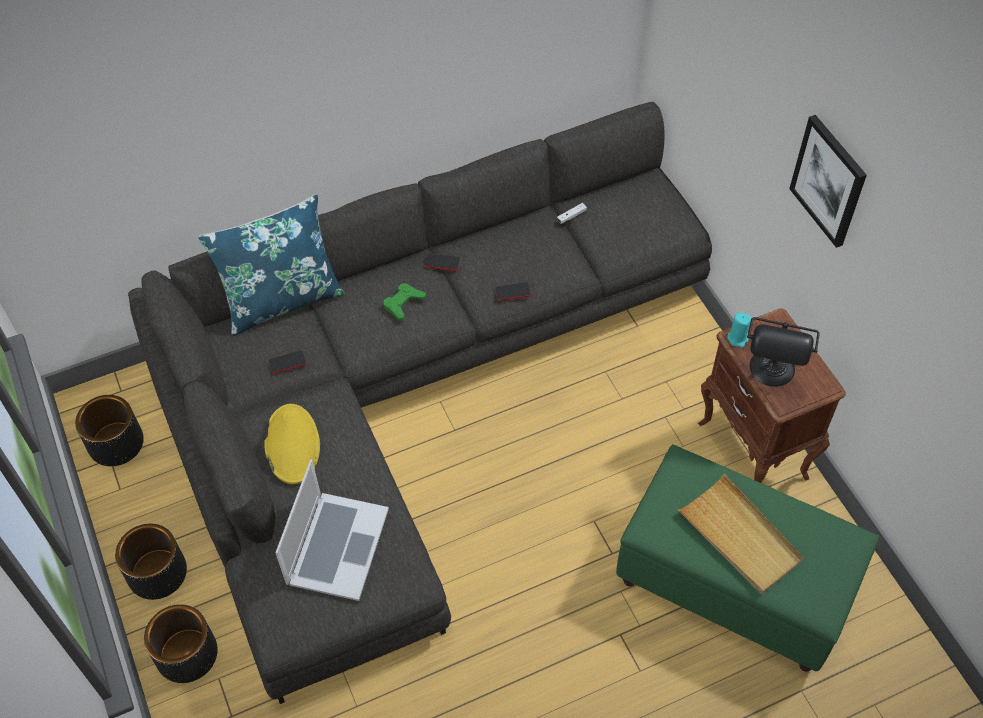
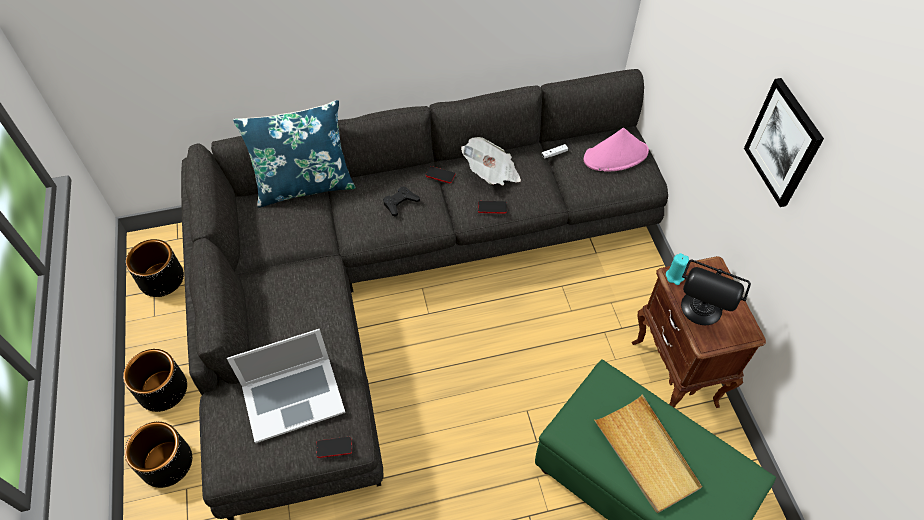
camera: 10 degrees right, 0 degrees up
(287, 362) = (294, 235): phone -> phone (334, 447)
(292, 444) = (279, 304): yellow hat -> none
(337, 545) = (293, 398): laptop -> laptop turned 45 degrees clockwise
(403, 303) = (400, 203): green game controller -> black game controller
(503, 251) = (491, 173): none -> newspaper
(644, 207) = (616, 155): none -> pink hat

